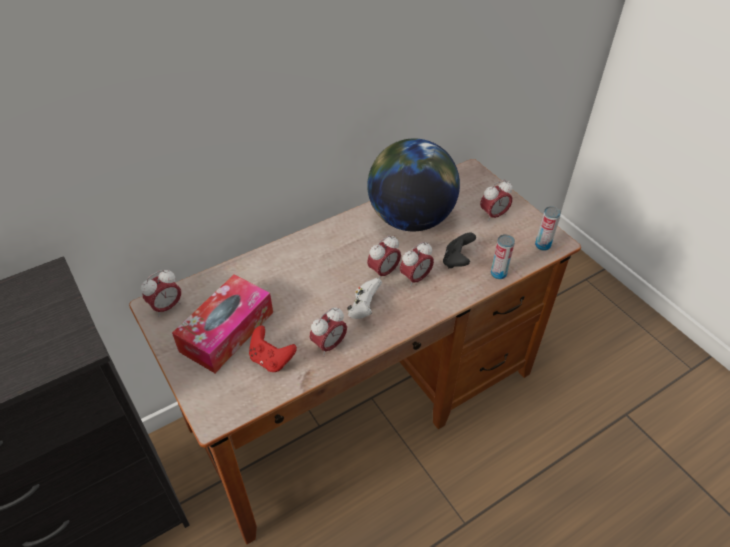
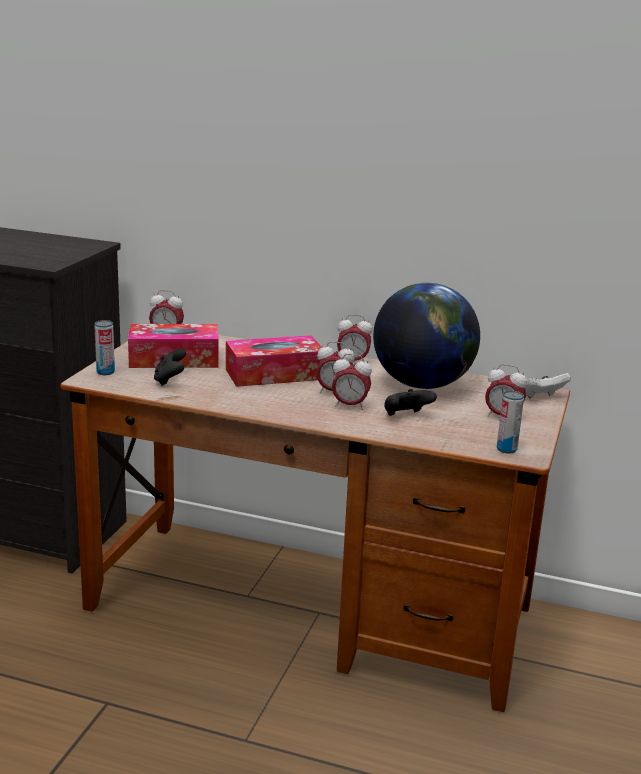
camera: 50 degrees right, 25 degrees down
(271, 359) = (170, 380): red game controller -> black game controller
(319, 286) = (274, 374): none -> tissue box
(329, 345) = (216, 395): alarm clock -> alarm clock (352, 362)
(364, 308) = (278, 396): white game controller -> white game controller (541, 397)
(498, 274) = (424, 438): can -> can (105, 372)

